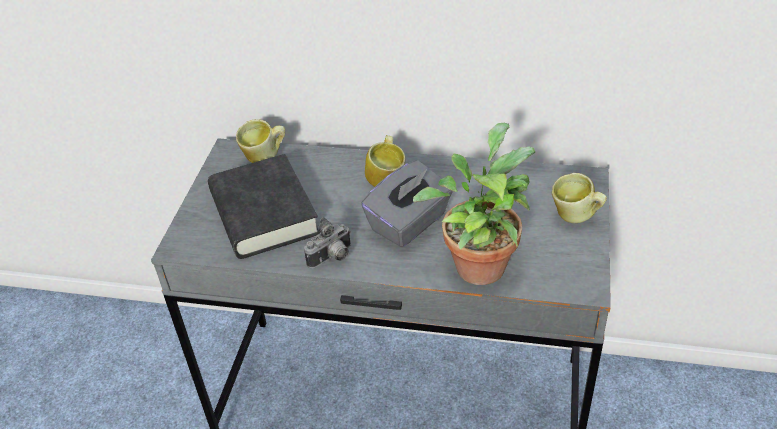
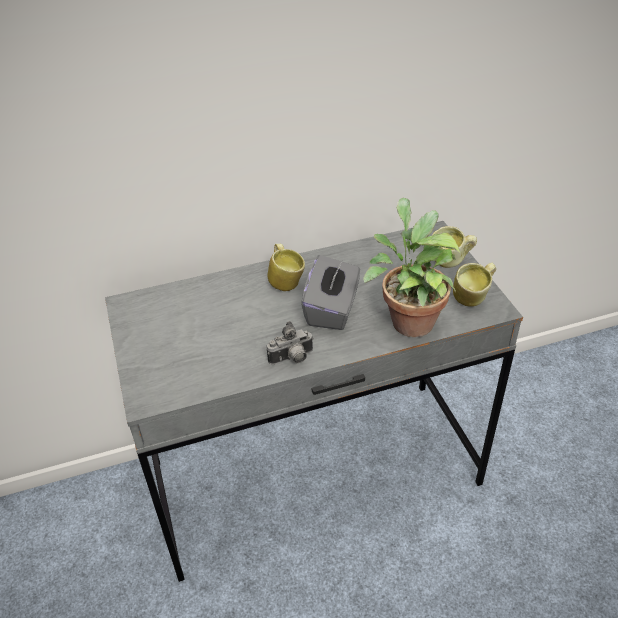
camera: 30 degrees left, 0 degrees up
(264, 214) = (203, 345): black book -> none
(265, 158) = (165, 299): mug -> mug (473, 299)
(332, 258) = (292, 359): camera -> camera turned 45 degrees clockwise

